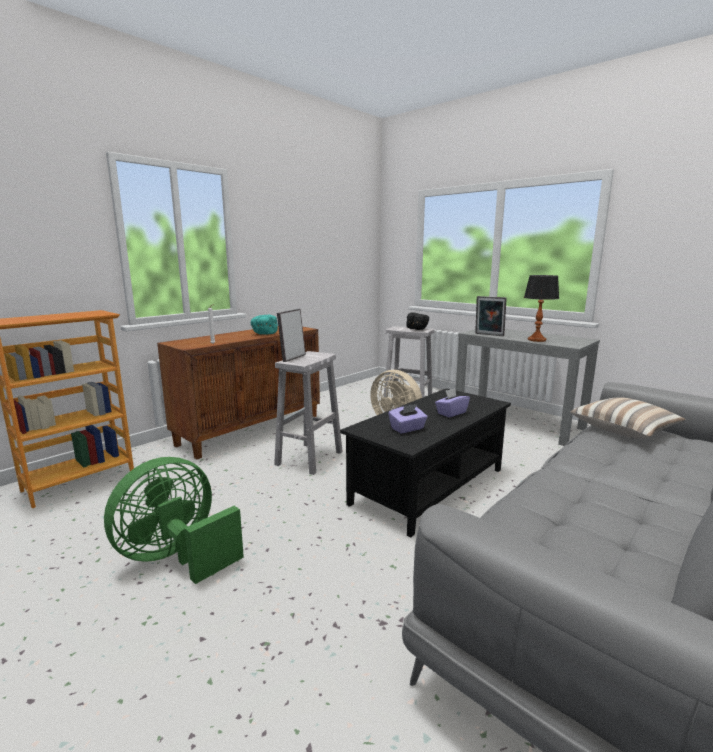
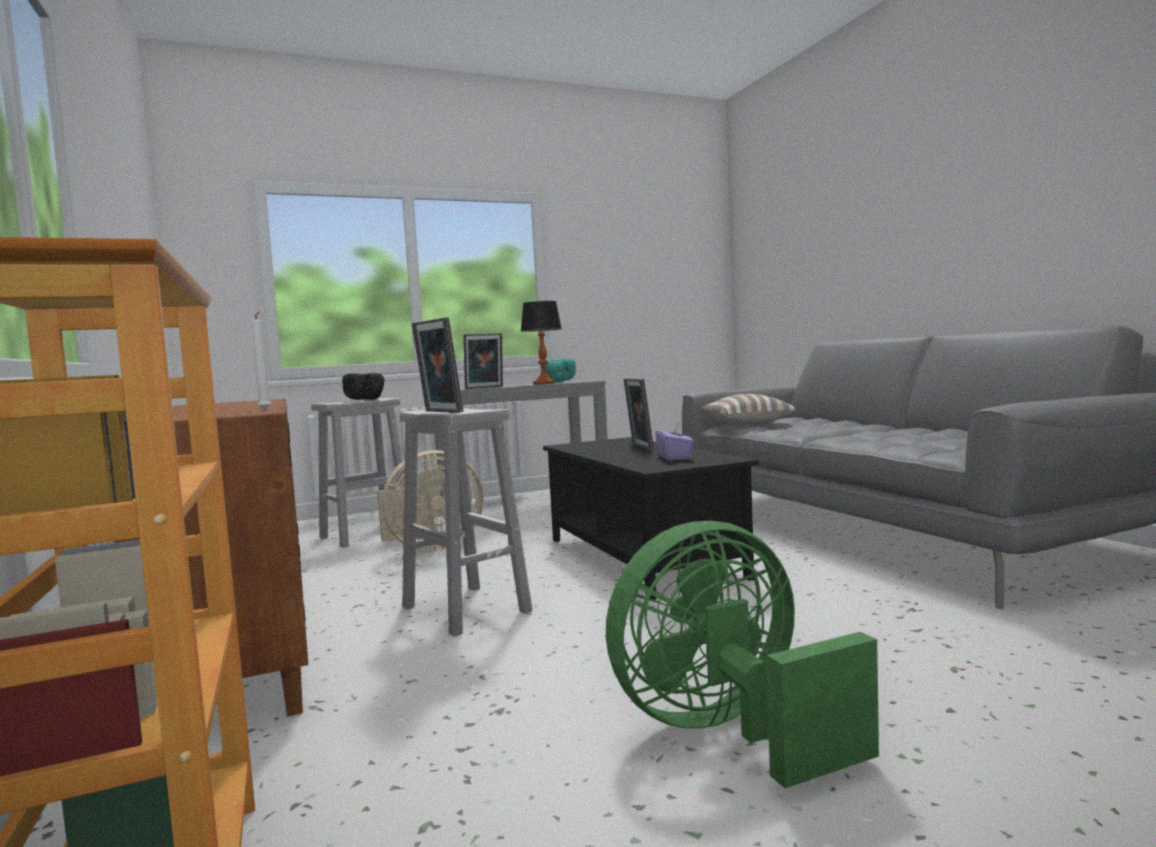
camera: 65 degrees left, 10 degrees down
(177, 557) = (729, 732): green fan -> green fan turned 90 degrees clockwise
(264, 334) = (248, 404): turquoise bowl -> turquoise bowl (558, 381)
(451, 413) = (639, 447): purple tissue box -> picture frame

